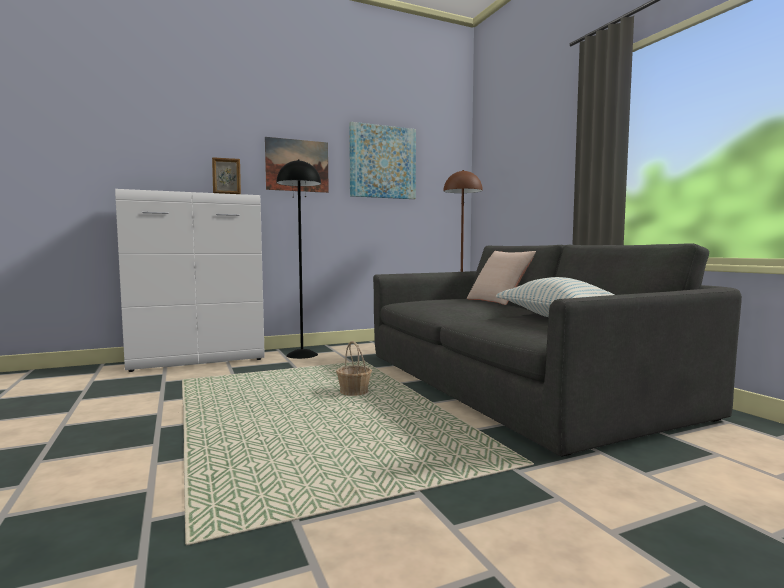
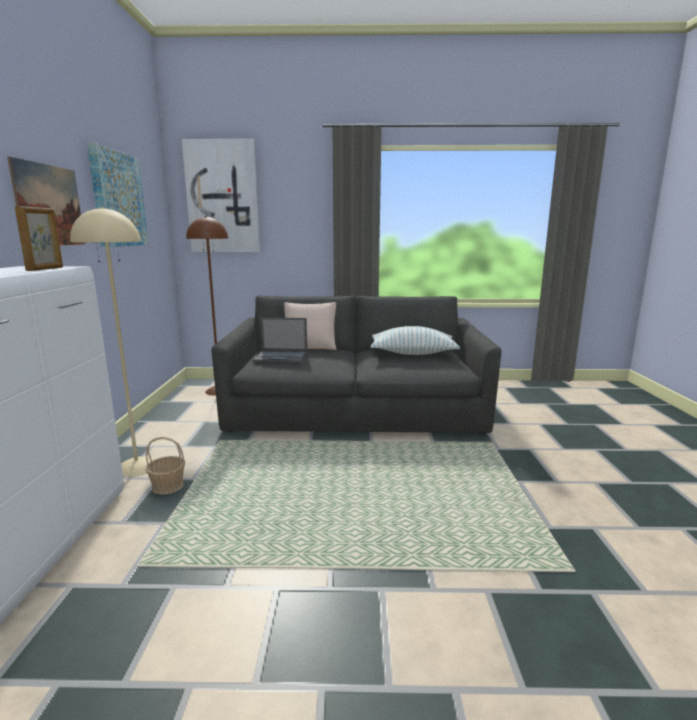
camera: 65 degrees left, 10 degrees up
(302, 355) = (137, 466): black floor lamp -> beige floor lamp
(354, 392) = (317, 464): basket -> basket (168, 486)
(442, 300) = (281, 357): none -> laptop
(501, 152) = (223, 197): none -> picture

